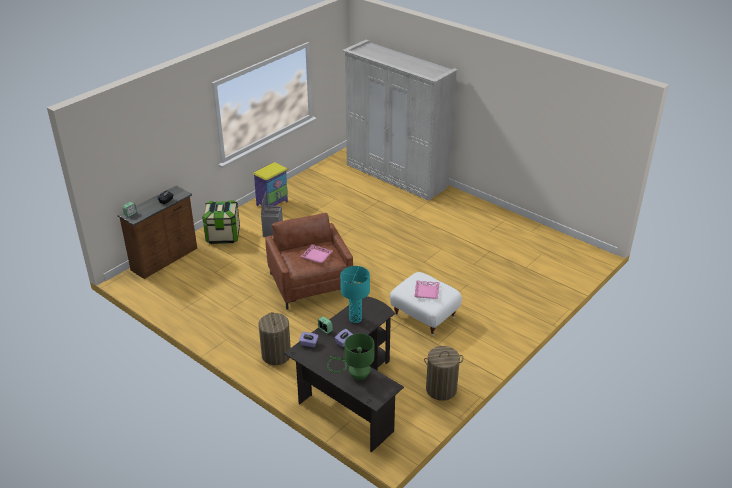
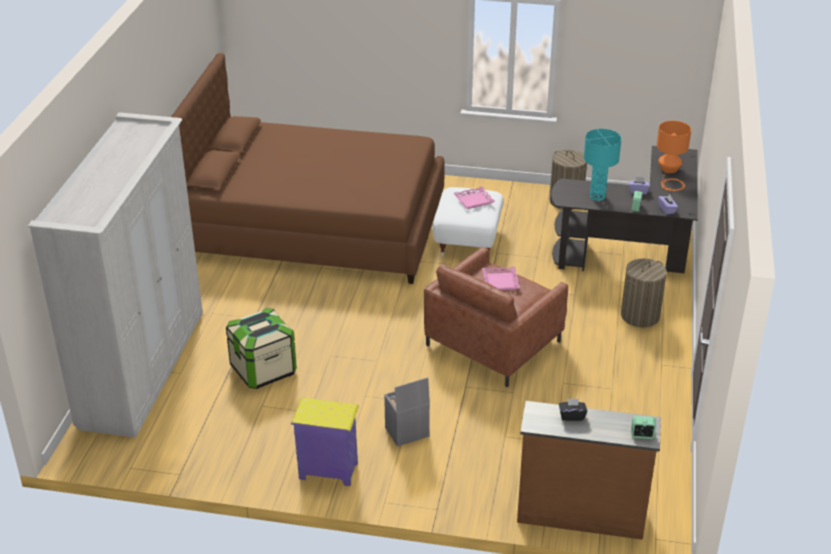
camera: 120 degrees left, 0 degrees up
(223, 235) = (464, 482): storage box -> storage box (263, 370)
(350, 371) = (670, 175): green table lamp -> orange table lamp
(493, 260) = (314, 225): none -> brown bed

